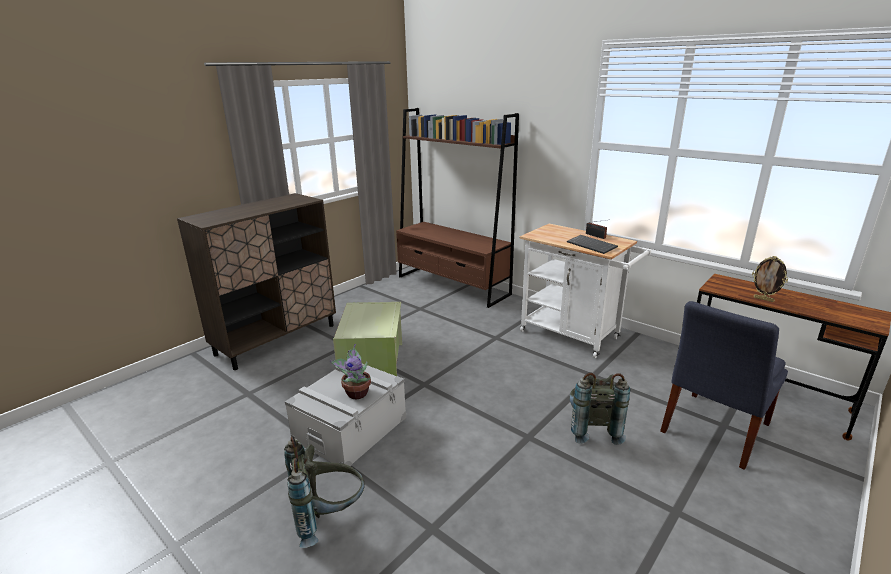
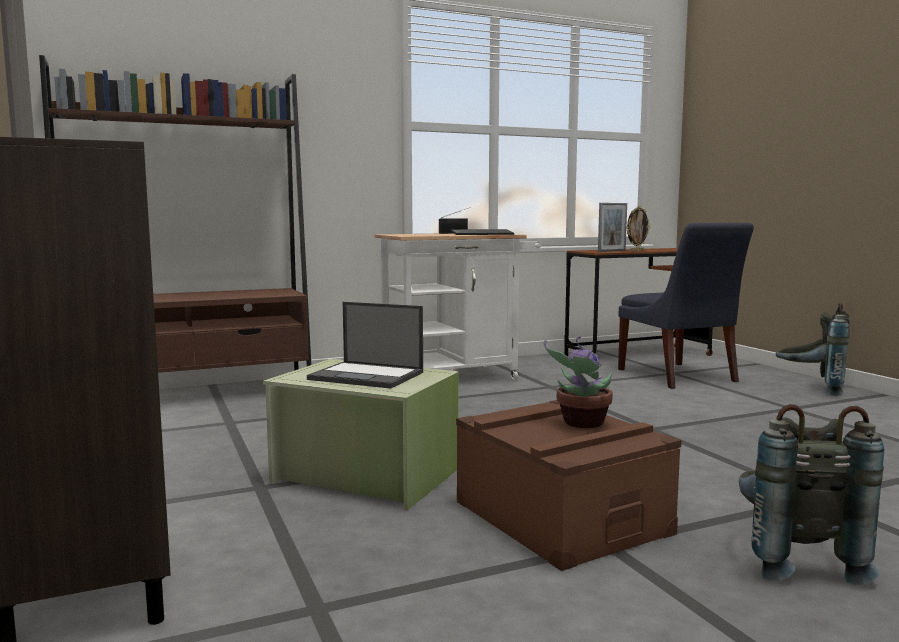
camera: 65 degrees left, 15 degrees down
(350, 428) = (560, 517): grey storage box -> brown storage box
(368, 320) = (368, 376): none -> laptop
(592, 428) = (652, 405): grey backpack -> grey backpack (811, 388)
(741, 290) = (611, 251): none -> picture frame

